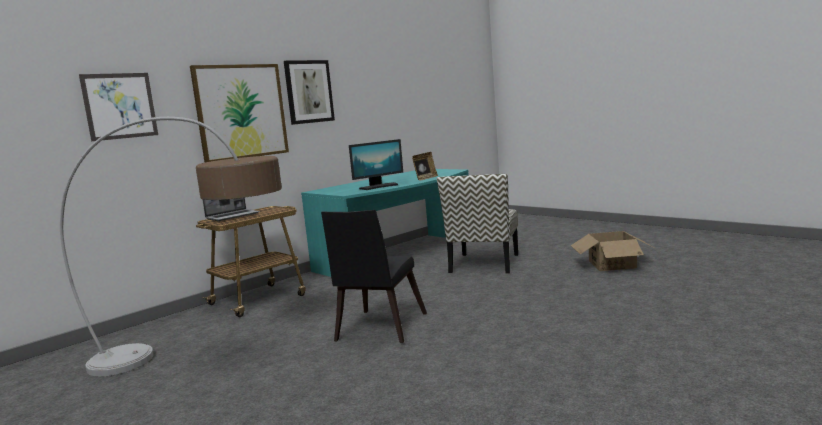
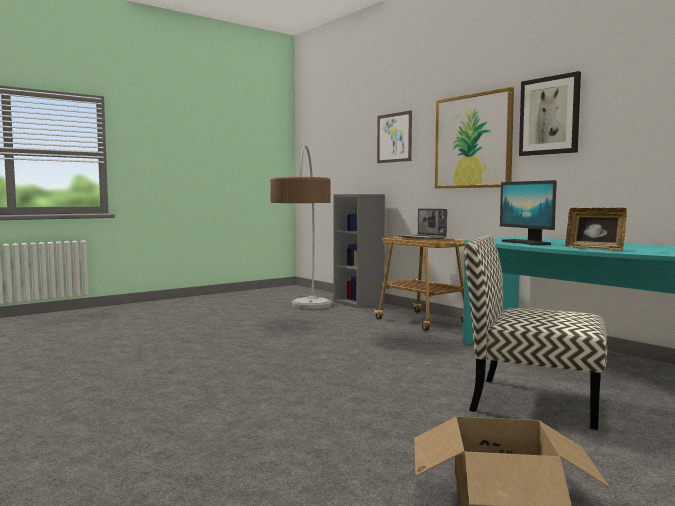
camera: 95 degrees right, 5 degrees down
(128, 336) = (359, 303): none -> grey bookcase
(378, 329) = (304, 350): black chair -> none

